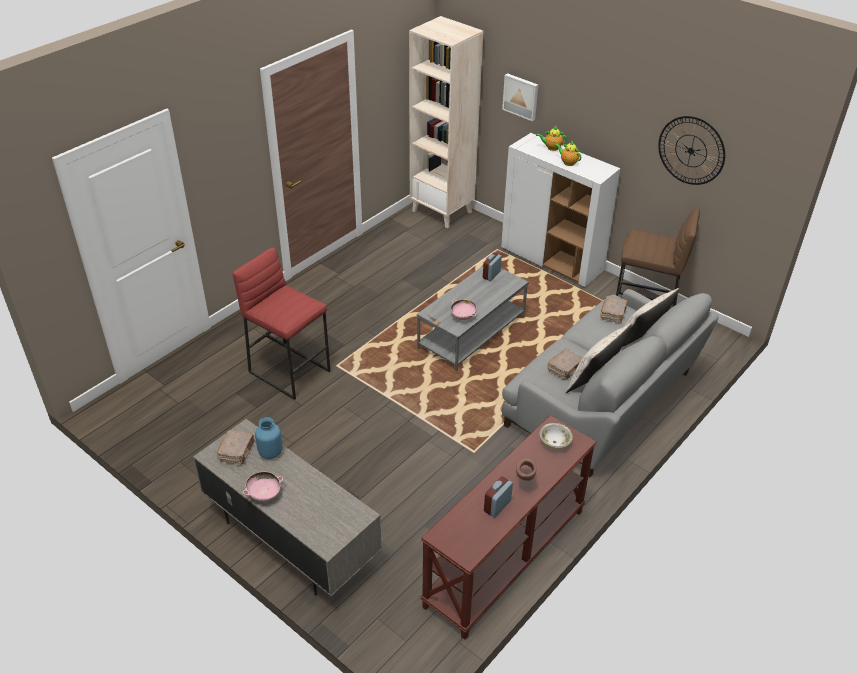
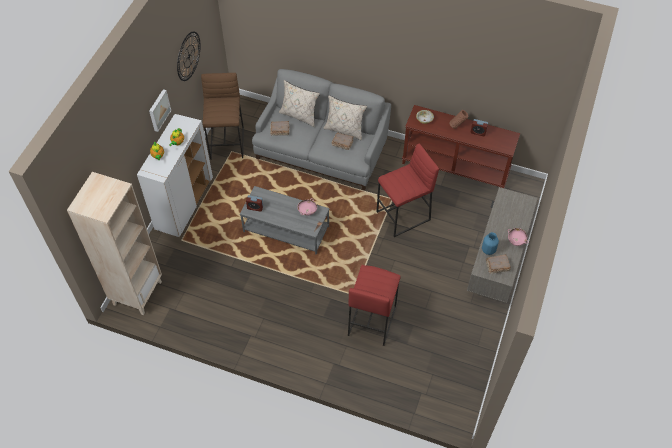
camera: 110 degrees left, 15 degrees up
(435, 454) = (403, 216): none -> red stool
(521, 96) = (121, 168): picture -> picture (158, 110)

